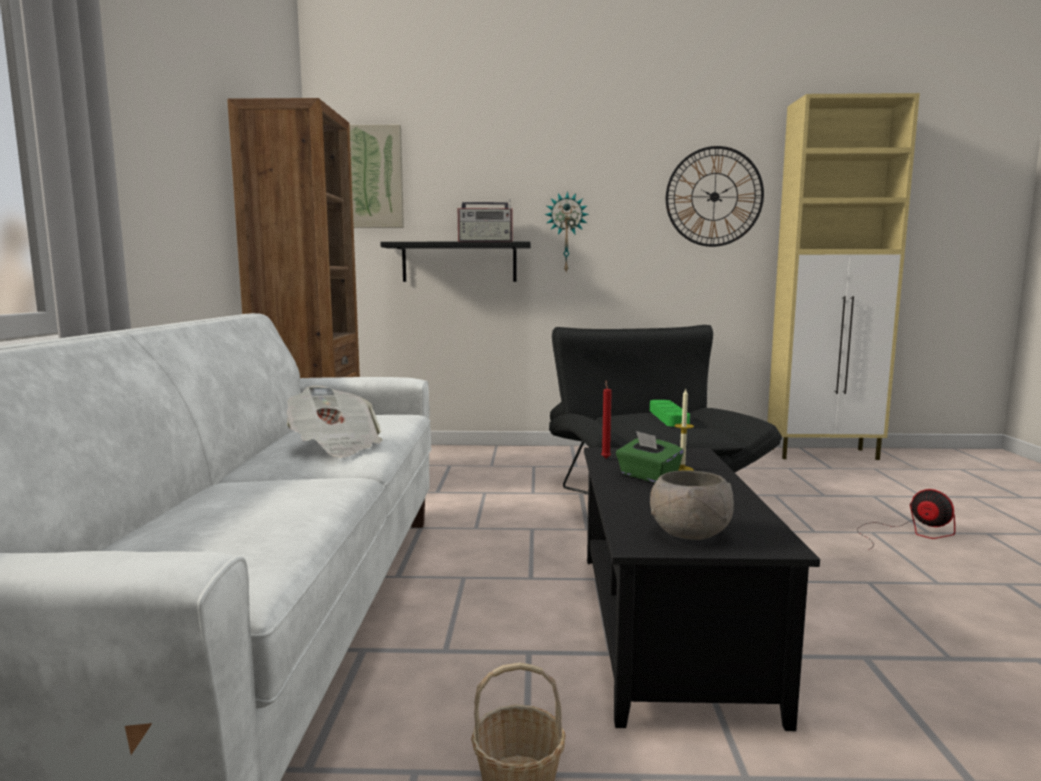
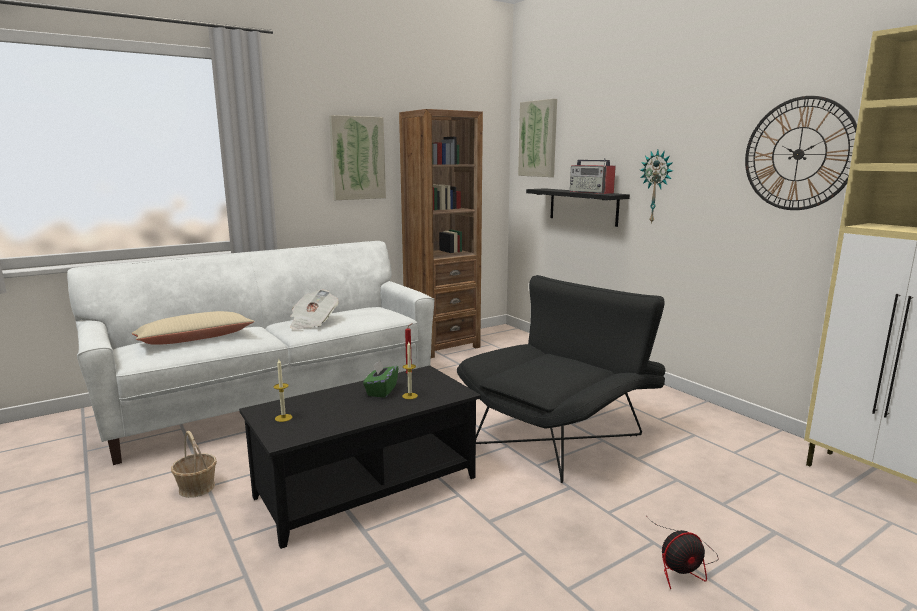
camera: 55 degrees right, 5 degrees up
(189, 165) = (357, 158): none -> picture
(230, 518) = (195, 339): none -> beige pillow
(668, 417) = (557, 368): green tray -> none
(691, 534) = (283, 418): grey bowl -> candle
(908, 533) = (682, 564): fan -> fan turned 60 degrees clockwise

